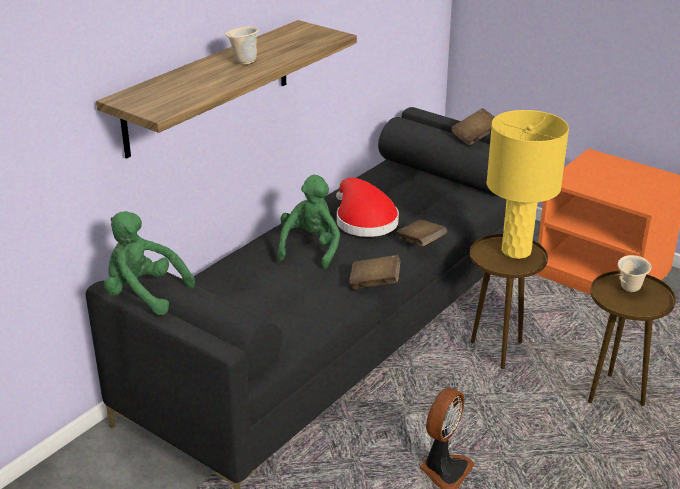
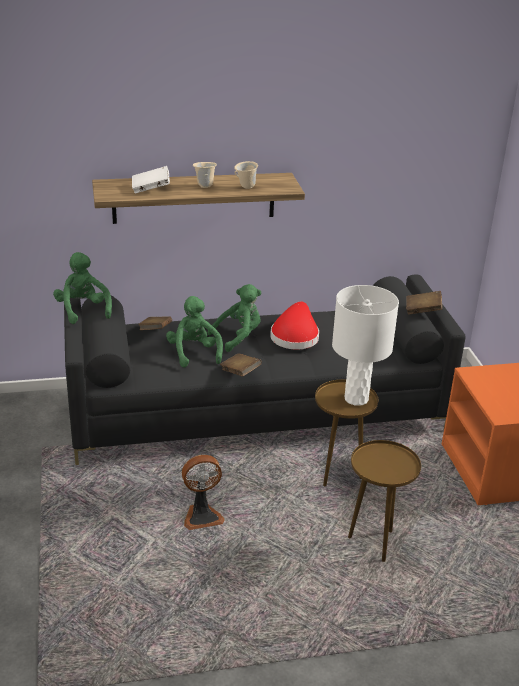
camera: 40 degrees right, 0 degrees up
(193, 86) = (151, 189): none -> white book
(294, 287) = (194, 353): none -> green plush toy
(421, 243) = (307, 365): brown book -> brown book (155, 331)
(515, 251) = (356, 398): yellow table lamp -> white table lamp
(629, 290) = (390, 460): beige mug -> beige mug (245, 187)

